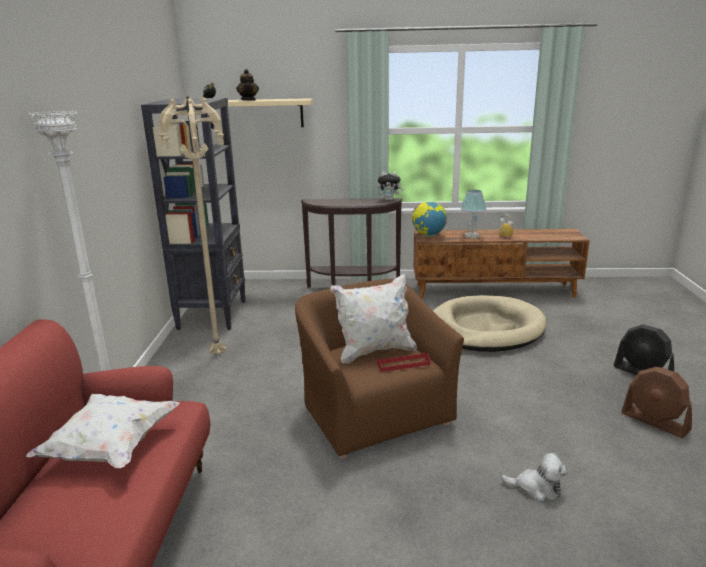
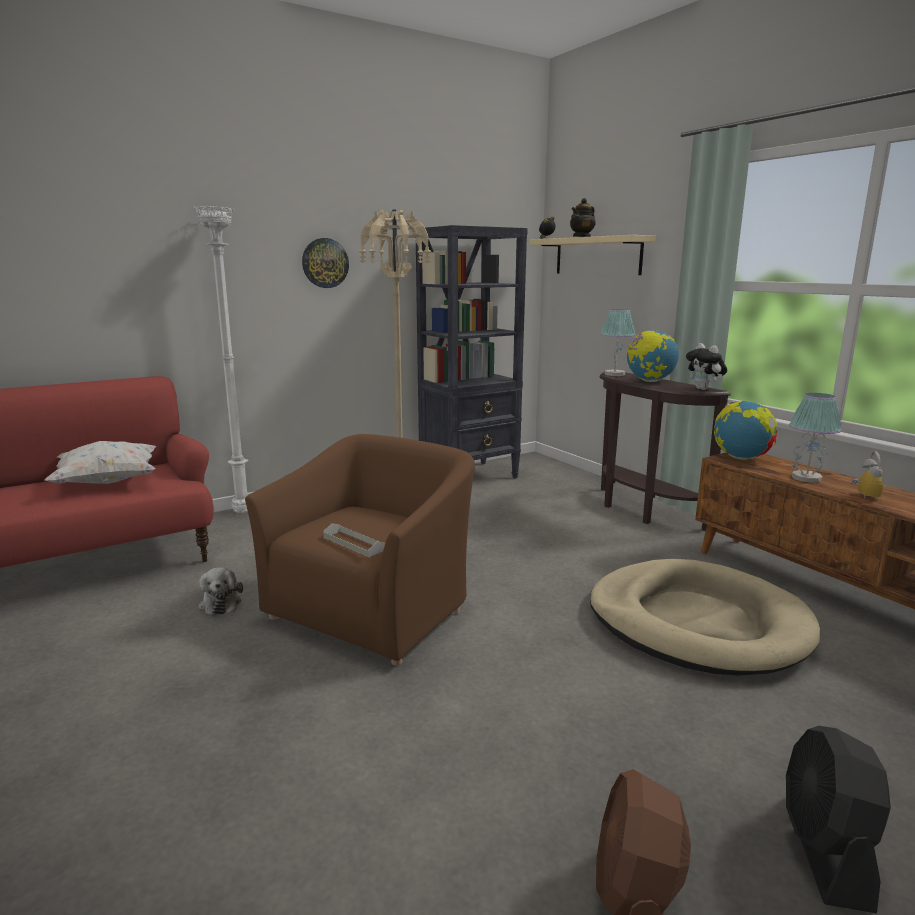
camera: 55 degrees right, 5 degrees down
(102, 152) = (325, 263): none -> wall clock
(317, 202) = (614, 374): none -> table lamp
(351, 202) = (649, 381): none -> globe
(374, 351) = (371, 523): white pillow -> none
(403, 364) = (354, 543): red tray -> grey tray
(536, 488) = (295, 782): plush toy -> plush toy (220, 603)

